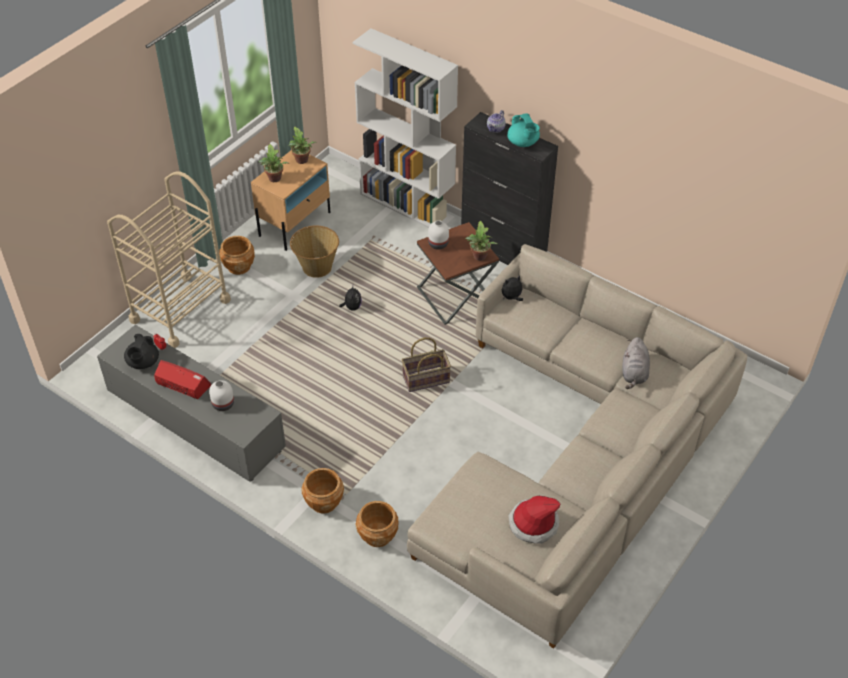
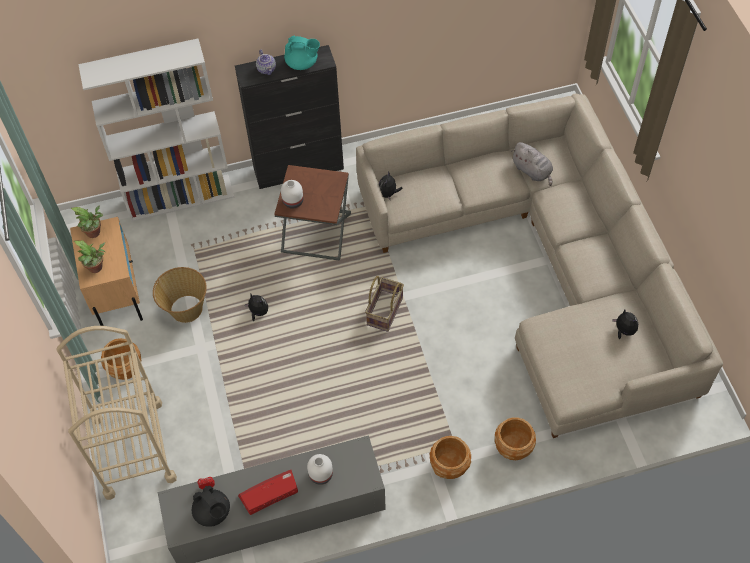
camera: 50 degrees left, 10 degrees up
(479, 257) = (335, 184): potted plant -> none
(533, 524) = (623, 331): hat -> plush toy

